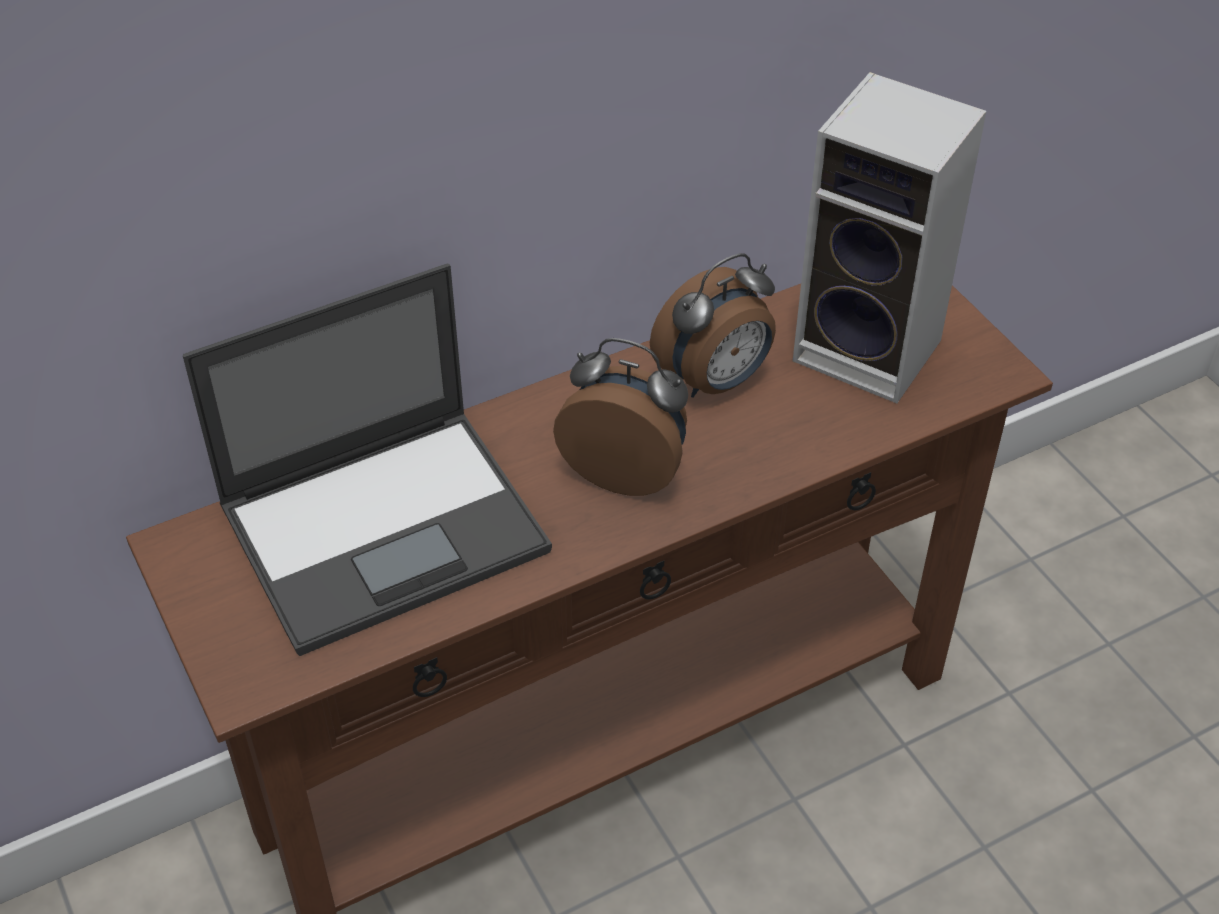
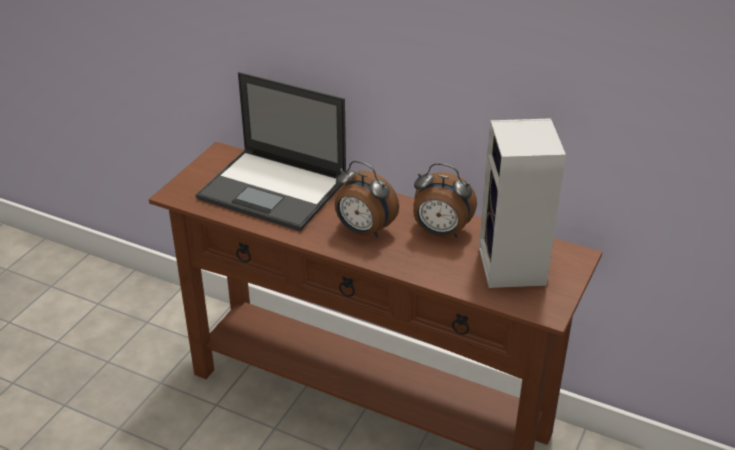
camera: 55 degrees right, 10 degrees down
(626, 469) = (363, 231): alarm clock -> alarm clock turned 135 degrees clockwise

